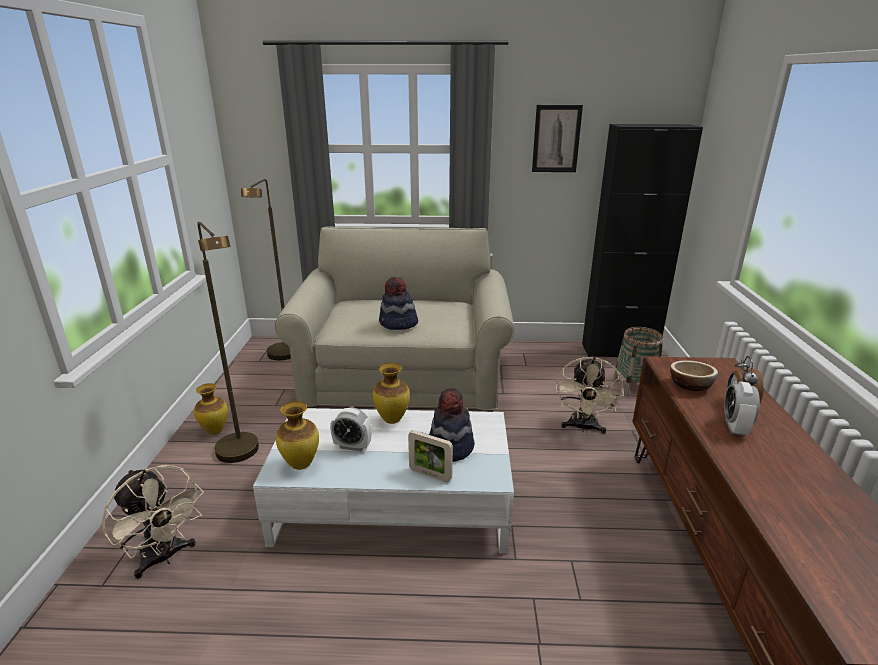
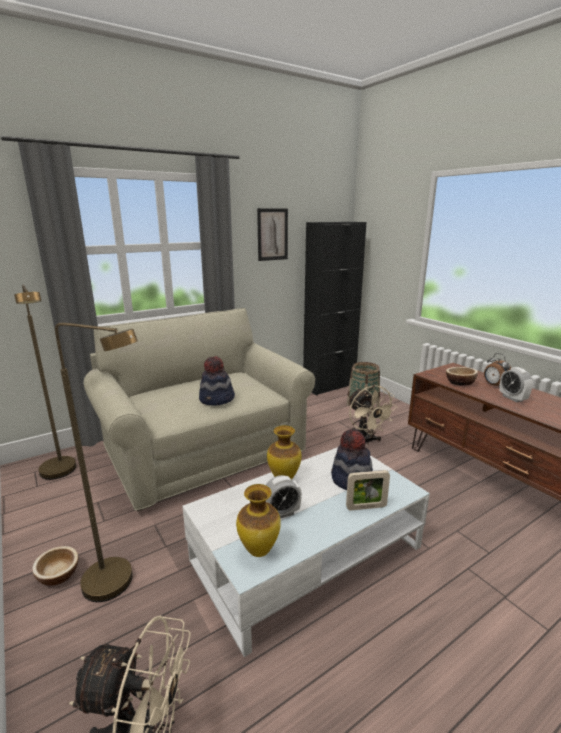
camera: 35 degrees left, 5 degrees down
(215, 431) = (58, 575): vase -> bowl

